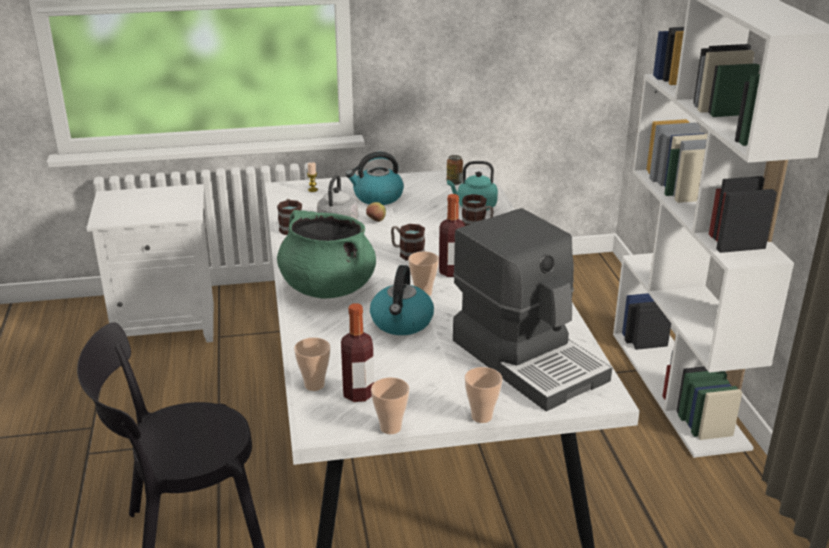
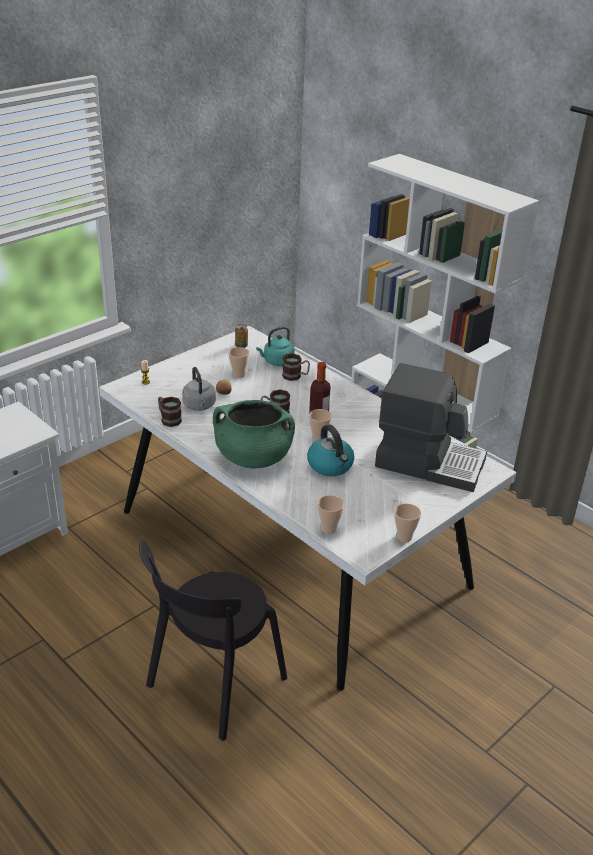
camera: 35 degrees left, 5 degrees up
(358, 394) = (361, 524): bottle -> none
(377, 197) = (201, 374): kettle -> none
(481, 416) = (444, 509): cup -> cup (239, 375)

